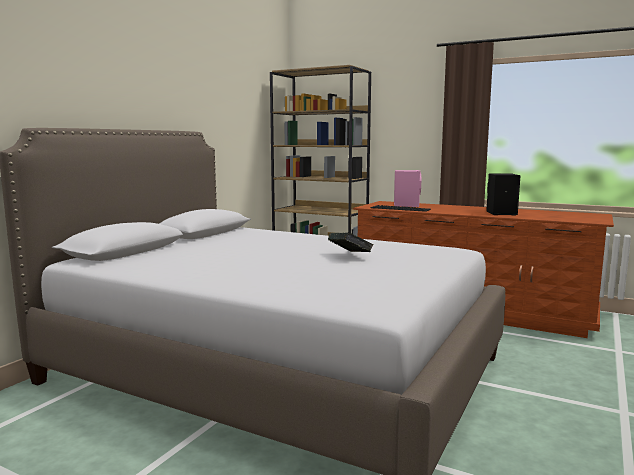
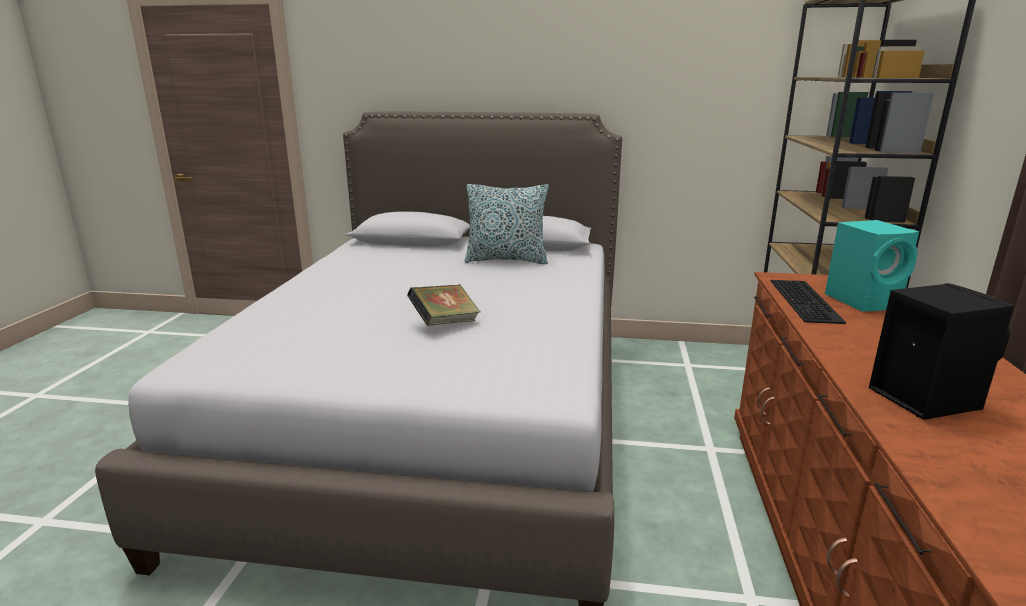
camera: 70 degrees right, 10 degrees up
(232, 239) = (506, 260): none -> pillow
(406, 205) = (864, 301): pink speaker -> turquoise speaker

